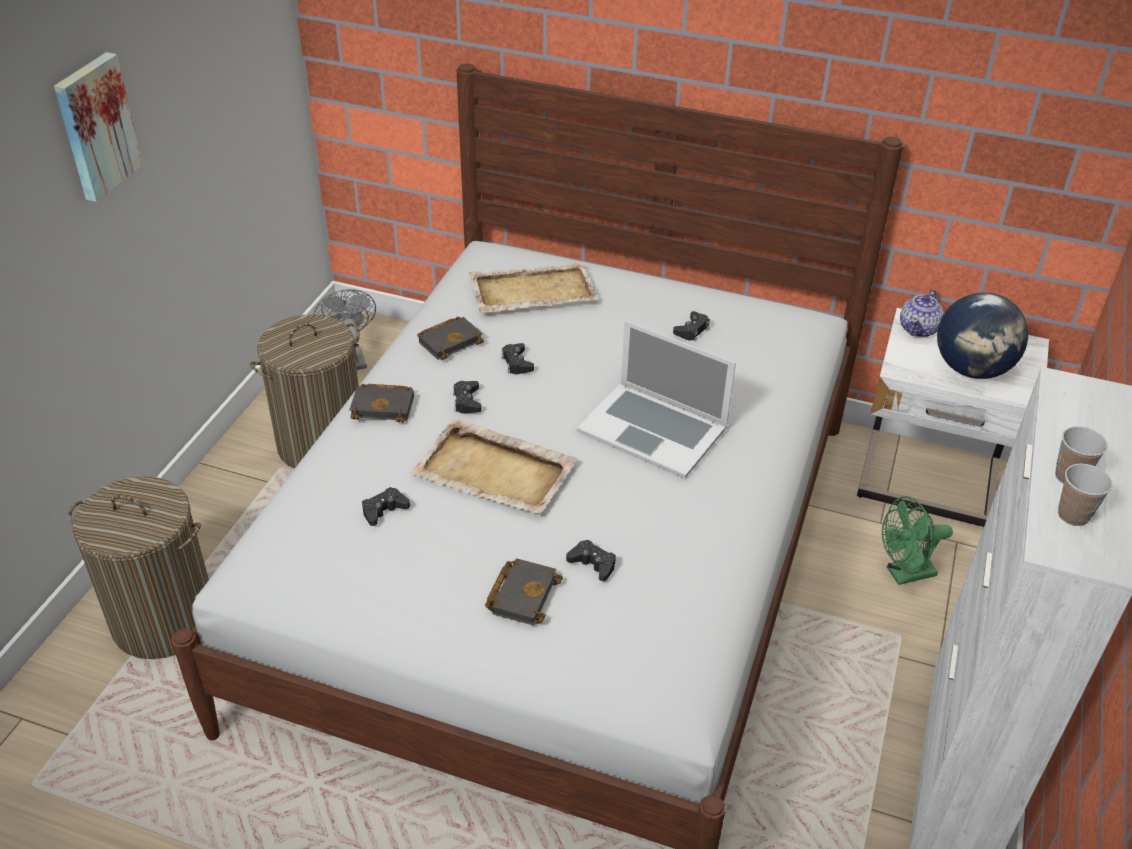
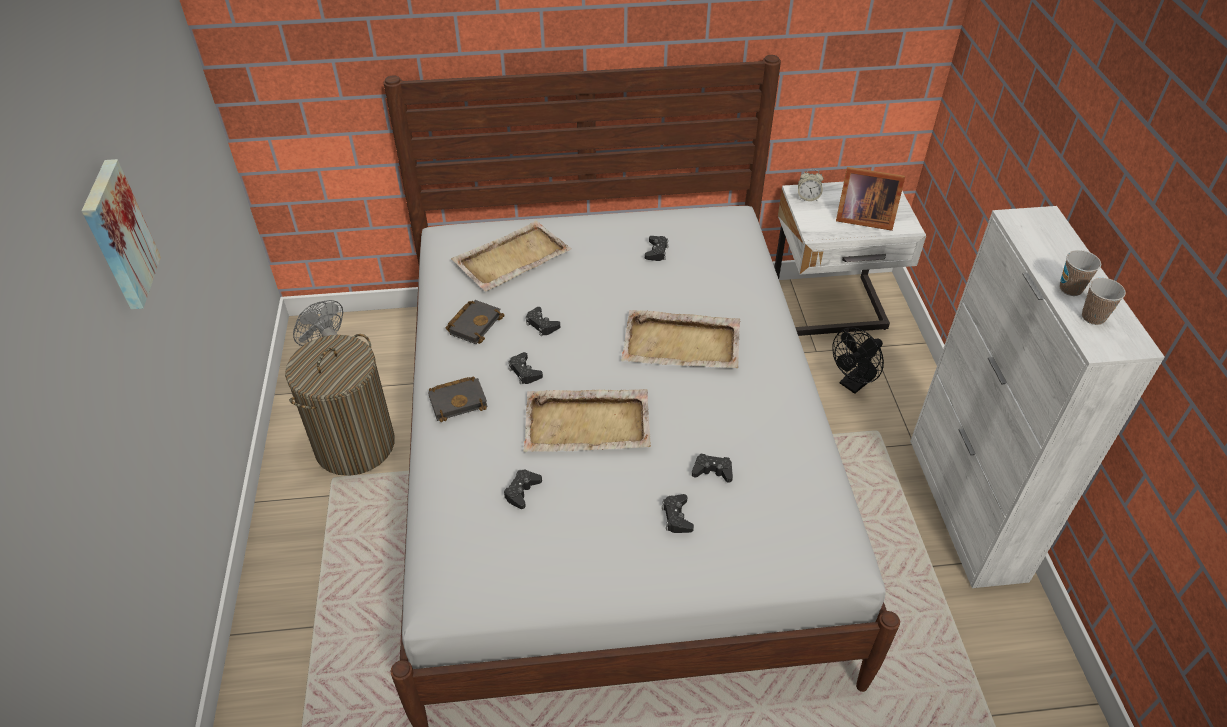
camera: 25 degrees left, 5 degrees up
(165, 619) = (315, 653): laundry basket -> none
(522, 594) = (677, 517): black book -> black game controller
(653, 429) = (682, 343): laptop -> beige tray
(904, 574) = (853, 384): green fan -> black fan
(919, 329) = (808, 197): teapot -> alarm clock
(972, 369) = (862, 218): globe -> picture frame

